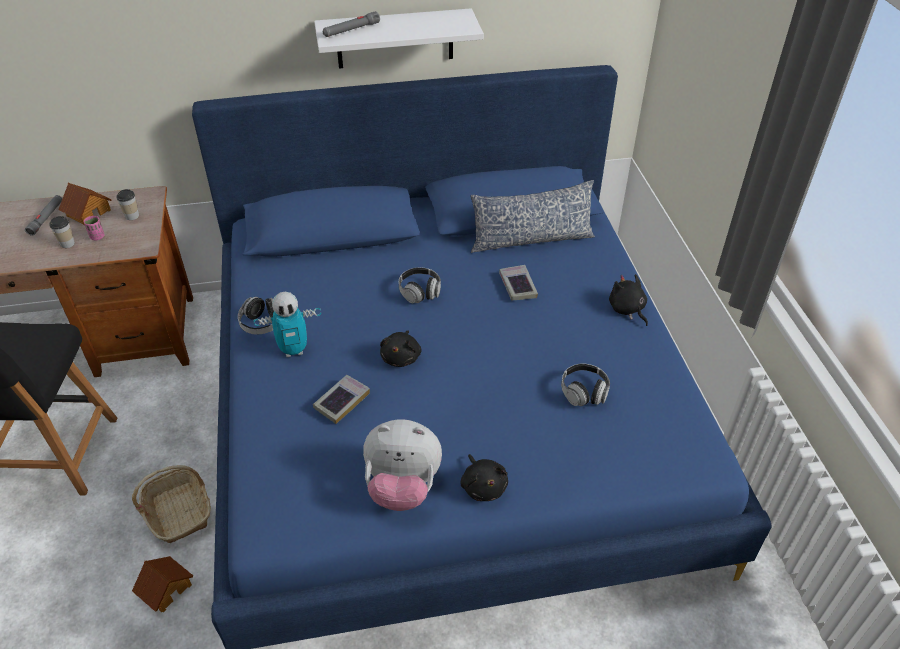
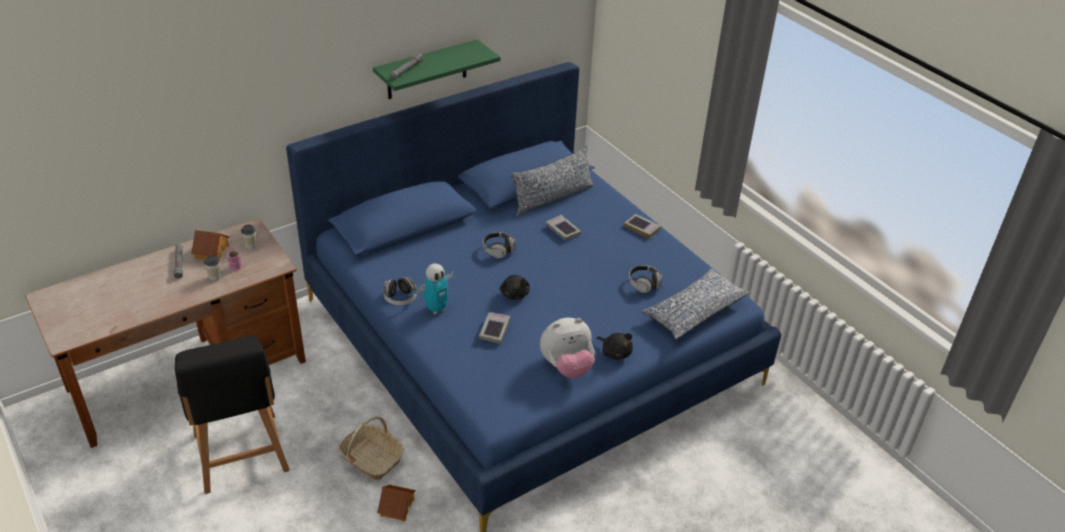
camera: 25 degrees left, 5 degrees down
(395, 39) = (427, 70): white shelf -> green shelf
(627, 309) = (642, 228): black plush toy -> book
(633, 456) = (693, 311): none -> pillow

